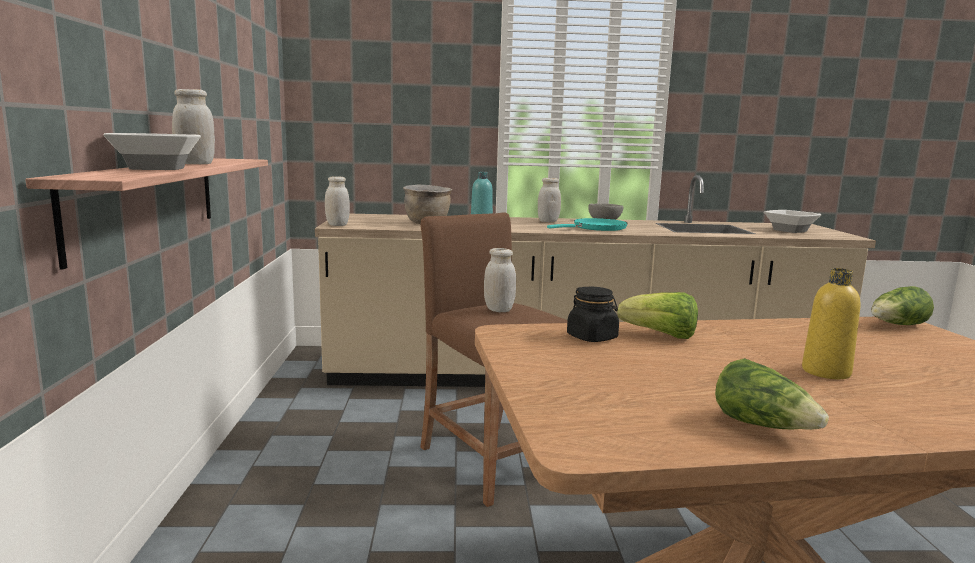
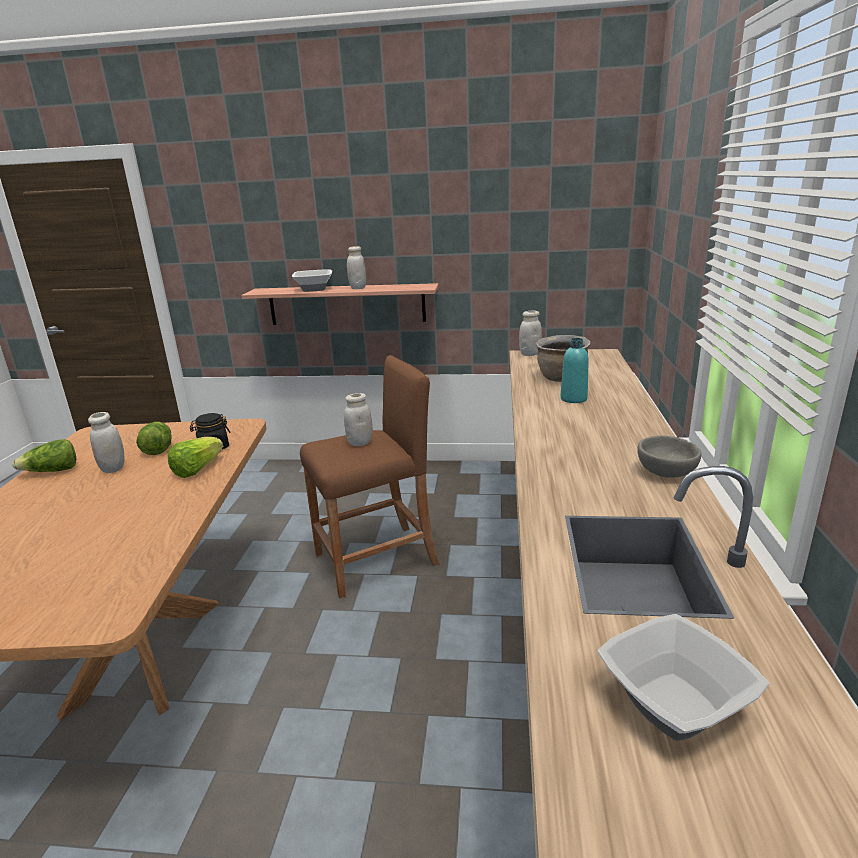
camera: 100 degrees right, 10 degrees up
(548, 221) = (626, 432): white jar -> white jar (113, 468)
(596, 228) = (571, 457): turquoise frying pan -> none
(826, 372) = (75, 513): yellow bottle -> none
(897, 326) = (107, 607): lettuce -> lettuce (157, 448)

